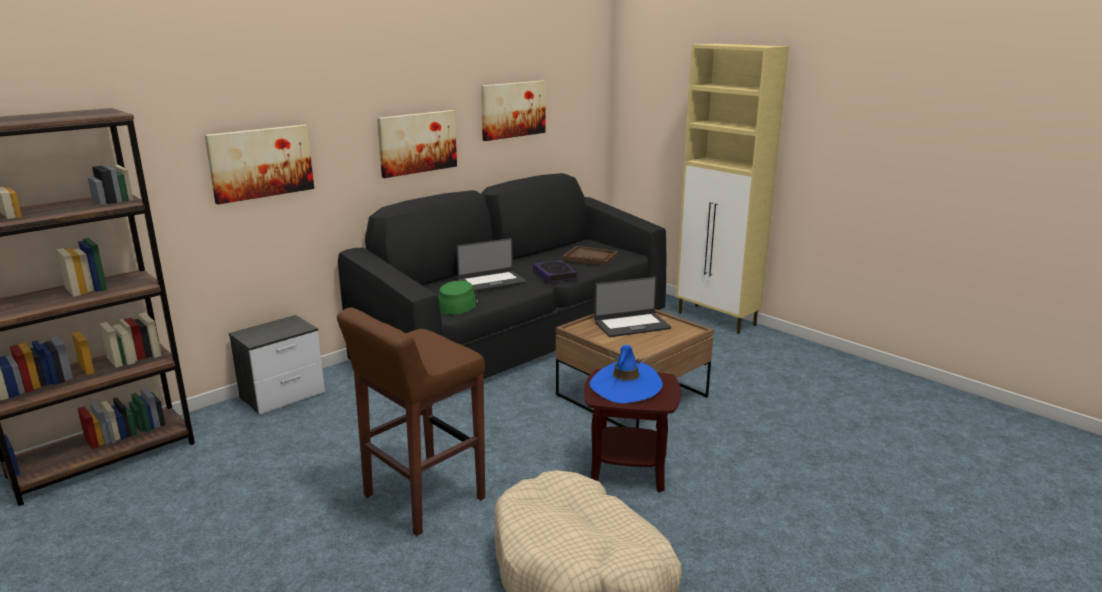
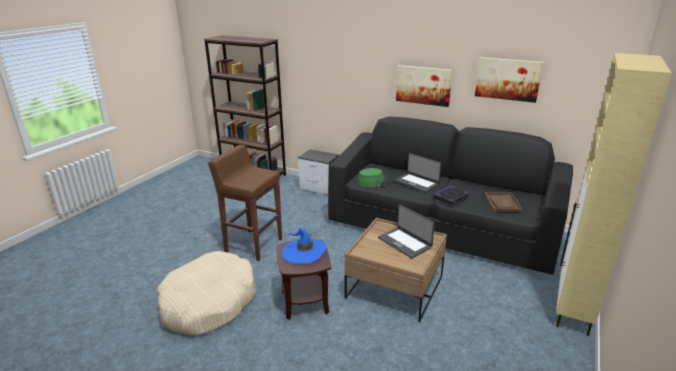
camera: 70 degrees right, 5 degrees up
(261, 162) = (334, 75): picture -> none

